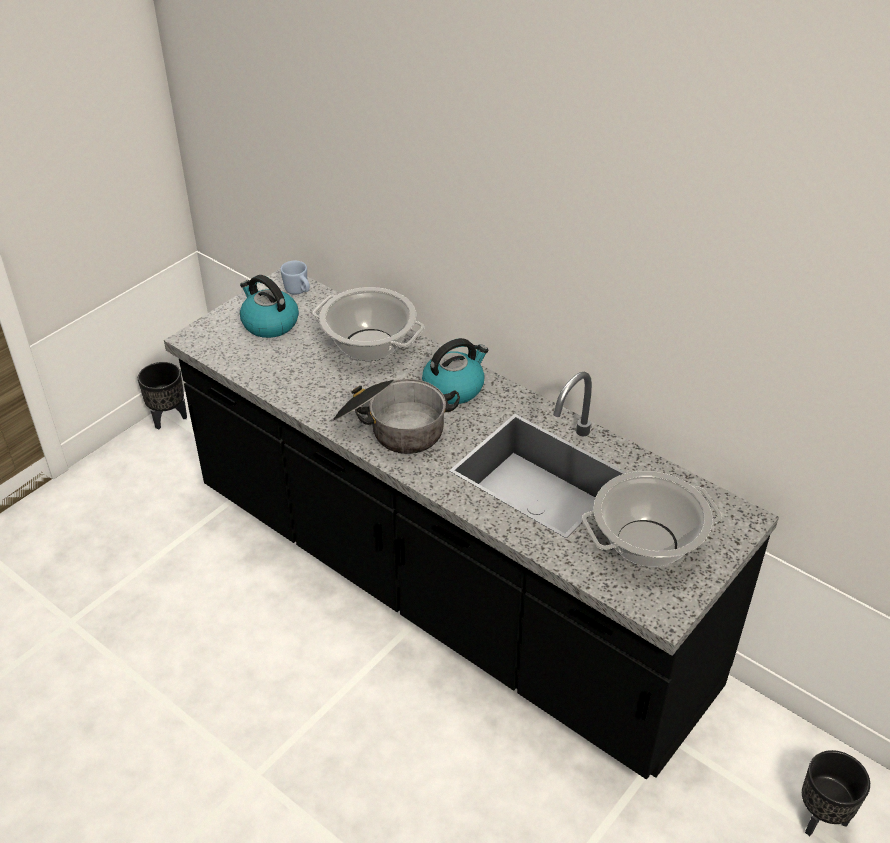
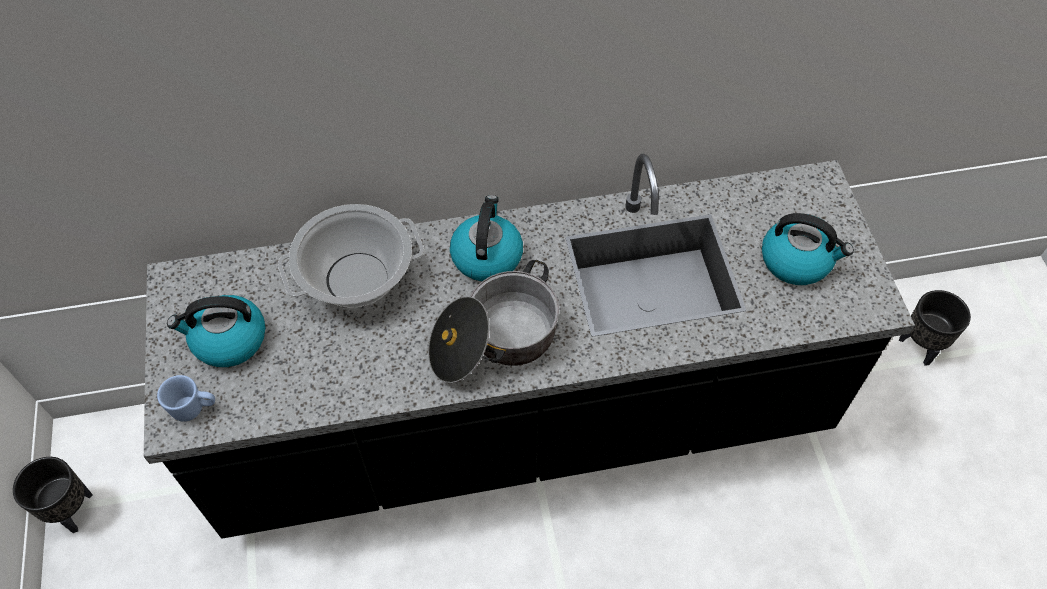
camera: 50 degrees left, 15 degrees up
(298, 291) = (206, 281): blue mug -> blue mug (194, 409)
(647, 543) = (797, 261): cooking pot -> kettle

